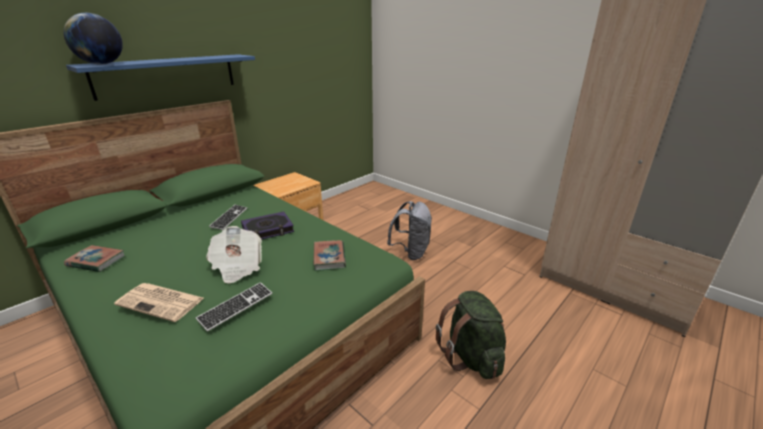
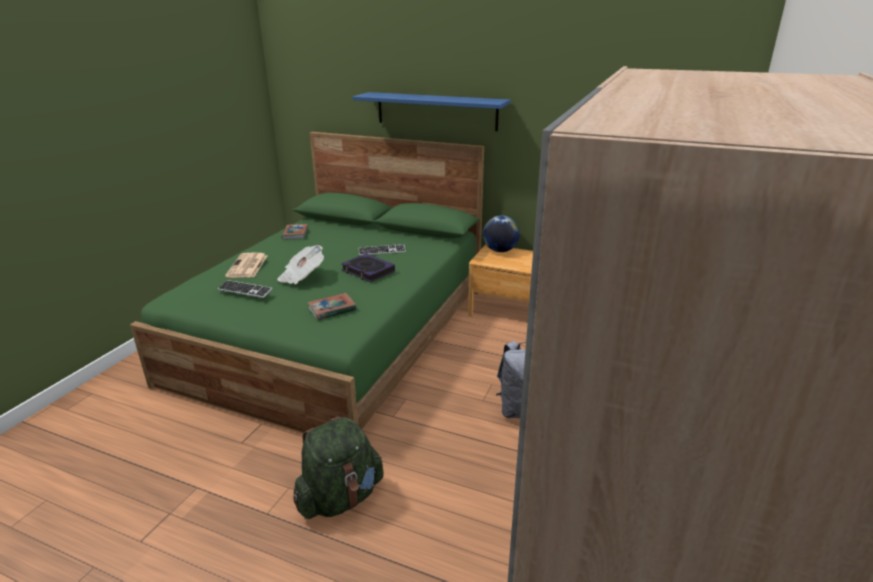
camera: 70 degrees right, 0 degrees up
(101, 64) = (376, 95): globe -> globe (500, 250)

